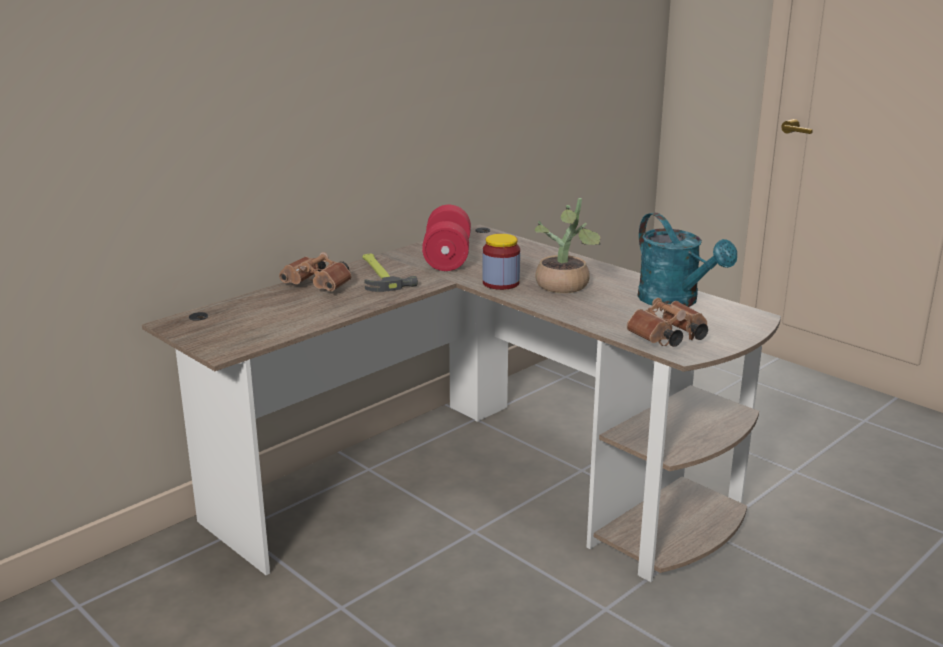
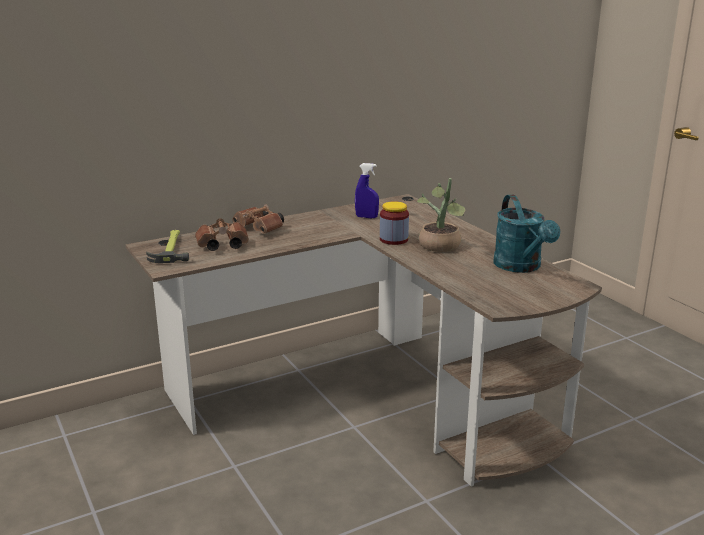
camera: 15 degrees right, 0 degrees up
(380, 275) = (309, 225): hammer -> hammer (171, 248)
(447, 258) = (366, 217): red dumbbell -> blue spray bottle
(667, 339) = (493, 295): brown binoculars -> brown binoculars (221, 246)

